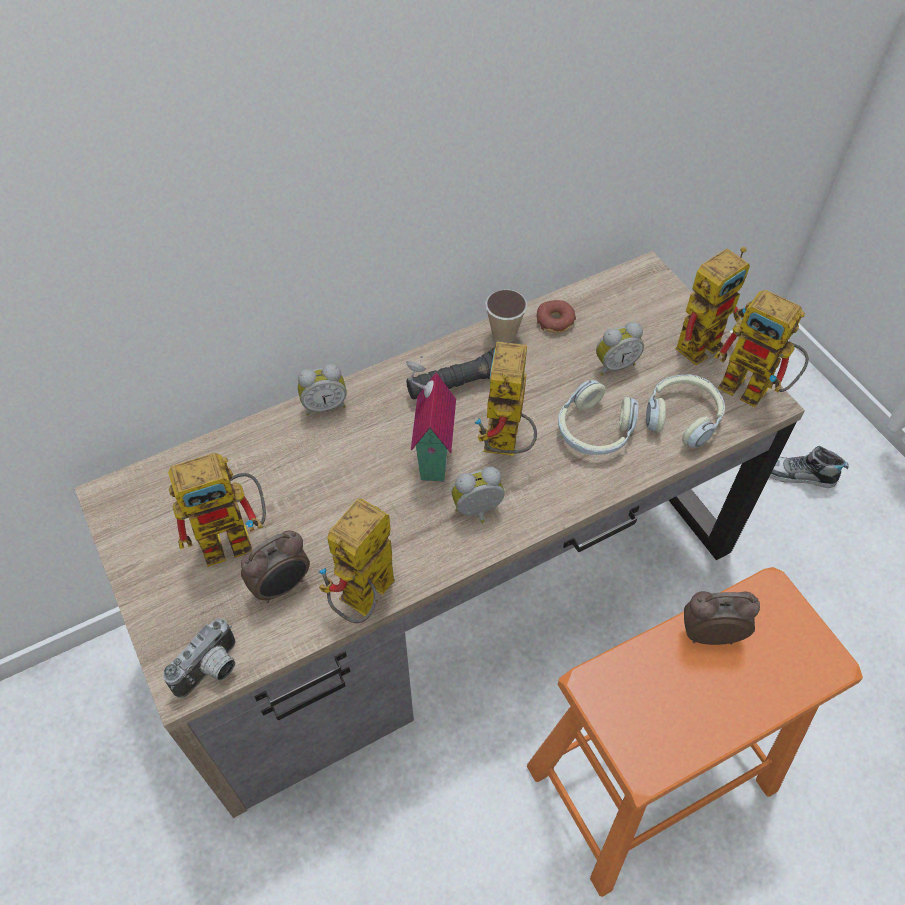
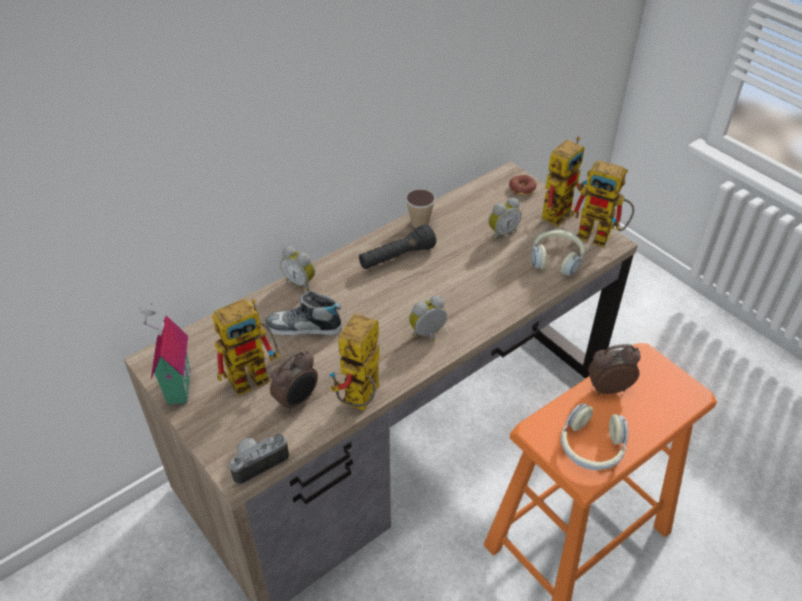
camera: 10 degrees left, 10 degrees down
(212, 671) = (258, 462): camera -> camera turned 150 degrees counterclockwise
(324, 405) = (301, 282): alarm clock -> alarm clock turned 60 degrees clockwise
(430, 457) = (386, 305): toy house -> toy house (176, 387)
(505, 446) = (438, 291): toy robot -> none
(555, 321) = (453, 210): donut -> donut (522, 189)
(594, 431) = (498, 274): headphones -> headphones (591, 447)
(798, 475) = (636, 319): shoe -> shoe (304, 327)

